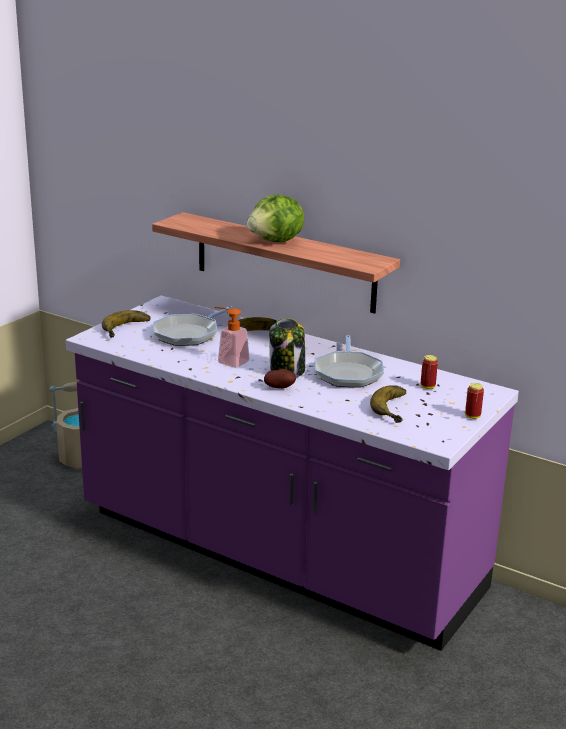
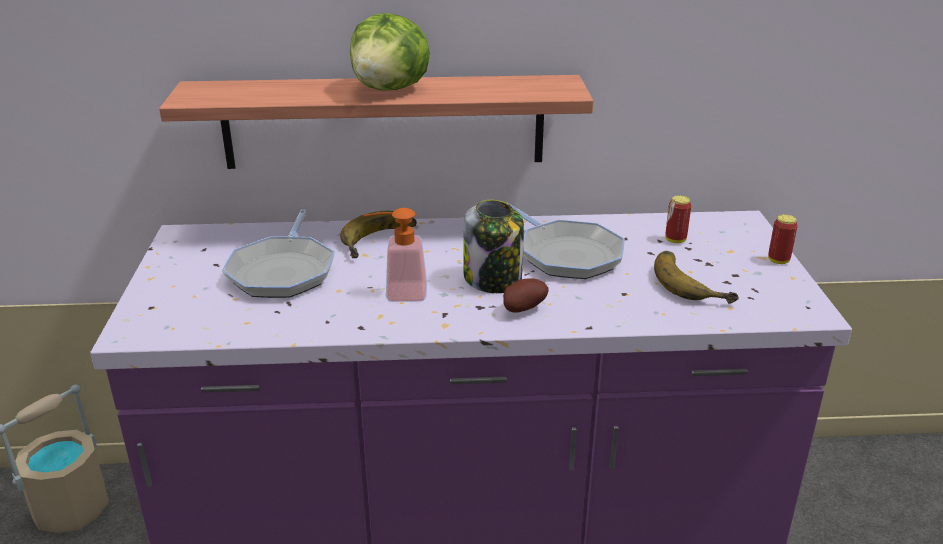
camera: 35 degrees left, 5 degrees up
(128, 329) = (179, 294): banana -> none

